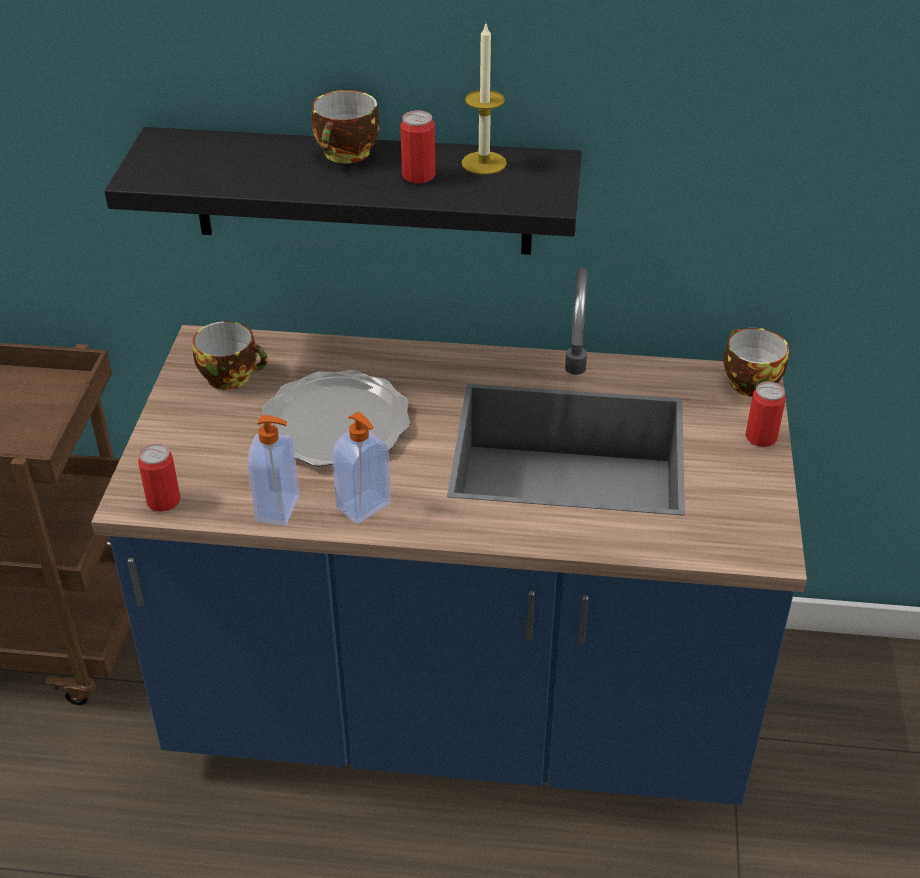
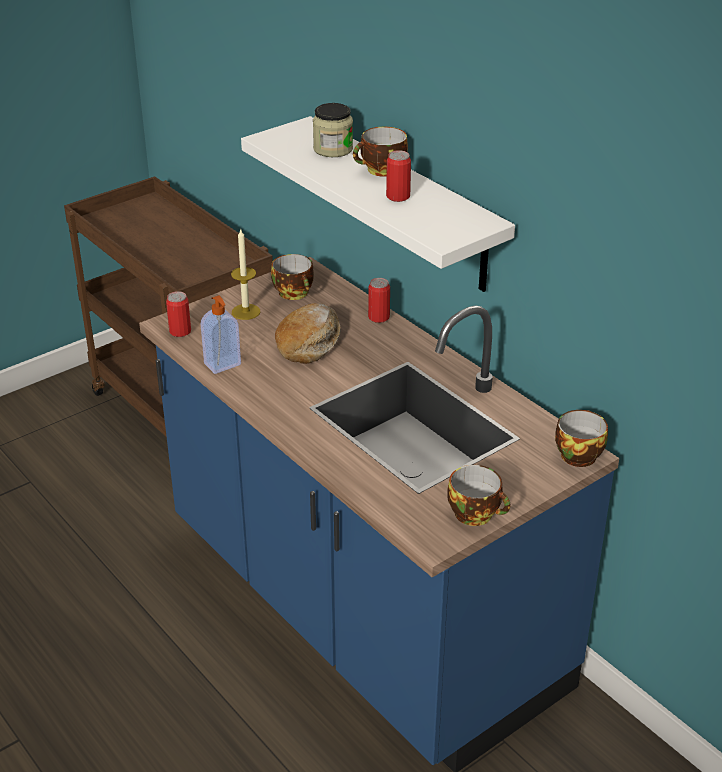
camera: 45 degrees right, 5 degrees down
(247, 154) = (333, 149): none -> jar
(335, 423) = (309, 342): plate -> bread
(362, 191) = (403, 204): black shelf -> white shelf
(365, 507) = (262, 388): soap dispenser -> none
(484, 163) = (445, 206): candle -> candle (246, 312)
(761, 437) = (533, 485): can -> can (378, 317)
(761, 498) = (476, 513): none -> cup

